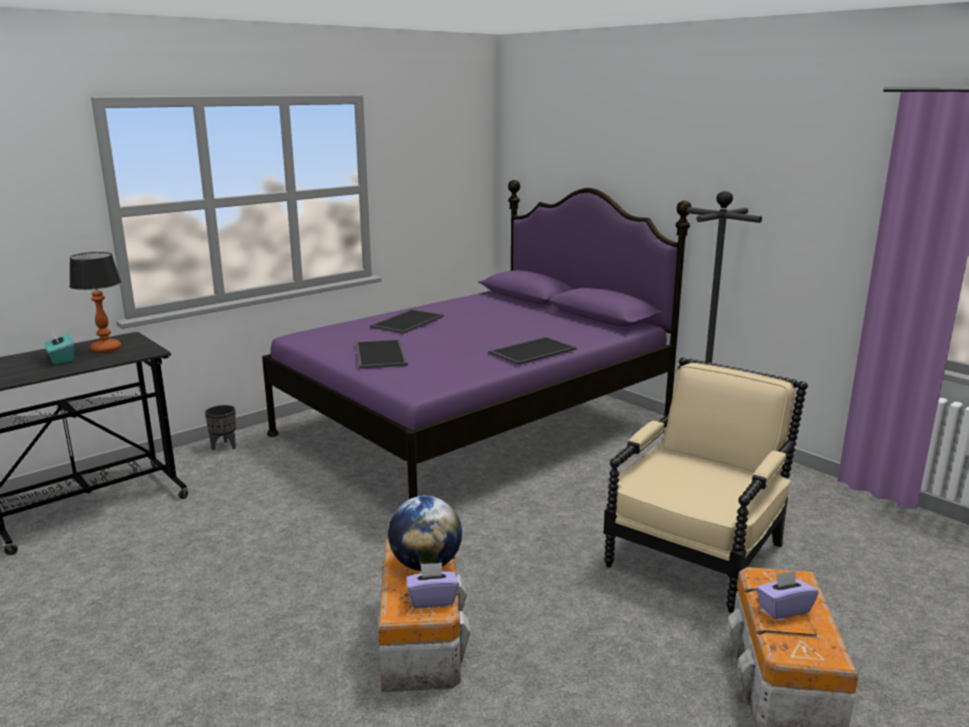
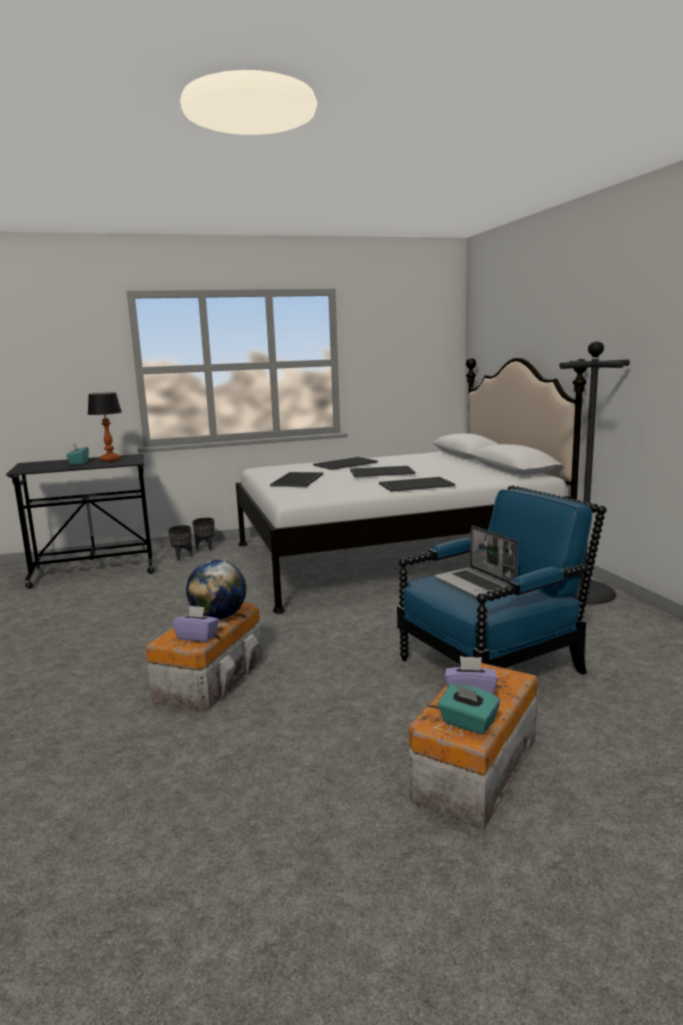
camera: 25 degrees right, 5 degrees down
(205, 465) = (183, 557): none -> black planter
(469, 332) = (382, 472): none -> tray
(474, 428) = (392, 556): purple bed -> white bed
(689, 475) = (475, 584): none -> laptop
(698, 552) = (495, 664): beige armchair -> blue armchair
(815, 643) = (467, 723): none -> turquoise tissue box

